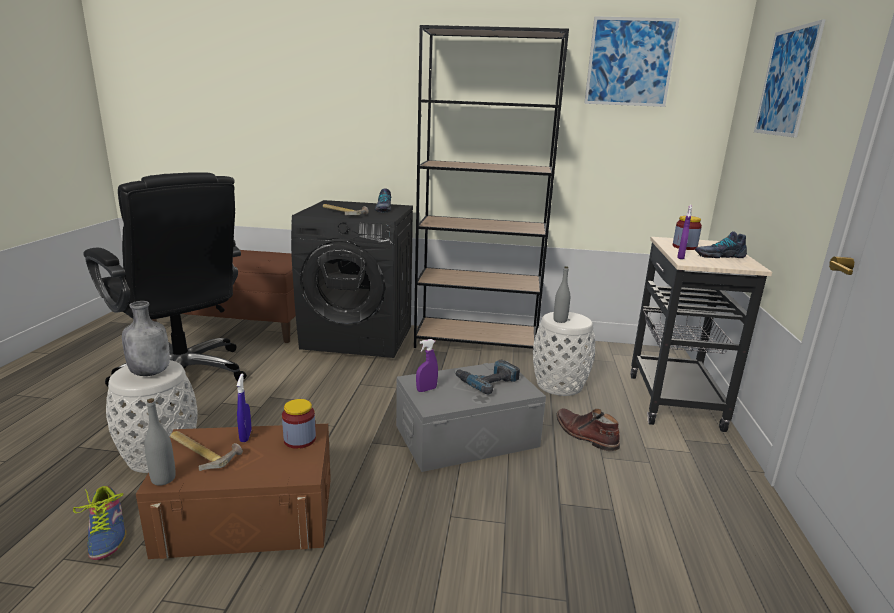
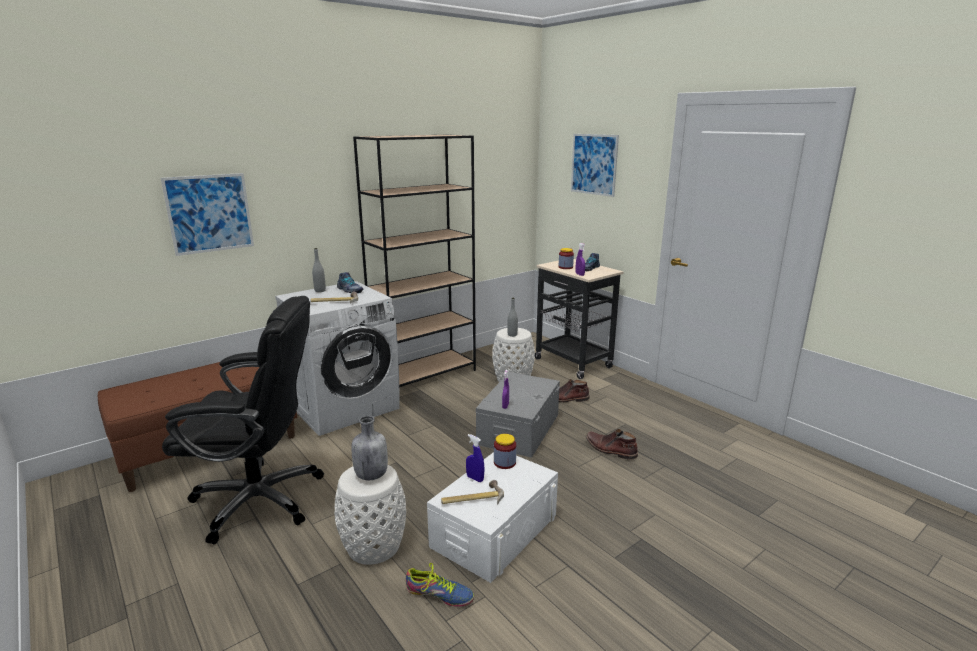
camera: 45 degrees left, 0 degrees up
(163, 479) = (487, 520): grey bottle -> grey bottle (320, 291)
(248, 515) = (494, 530): brown storage box -> white storage box
(358, 340) = (345, 410): black washing machine -> white washing machine
(487, 380) = (522, 386): power drill -> none
(528, 525) = (610, 449): none -> brown boot
(630, 62) = (484, 149): picture -> picture (209, 213)

